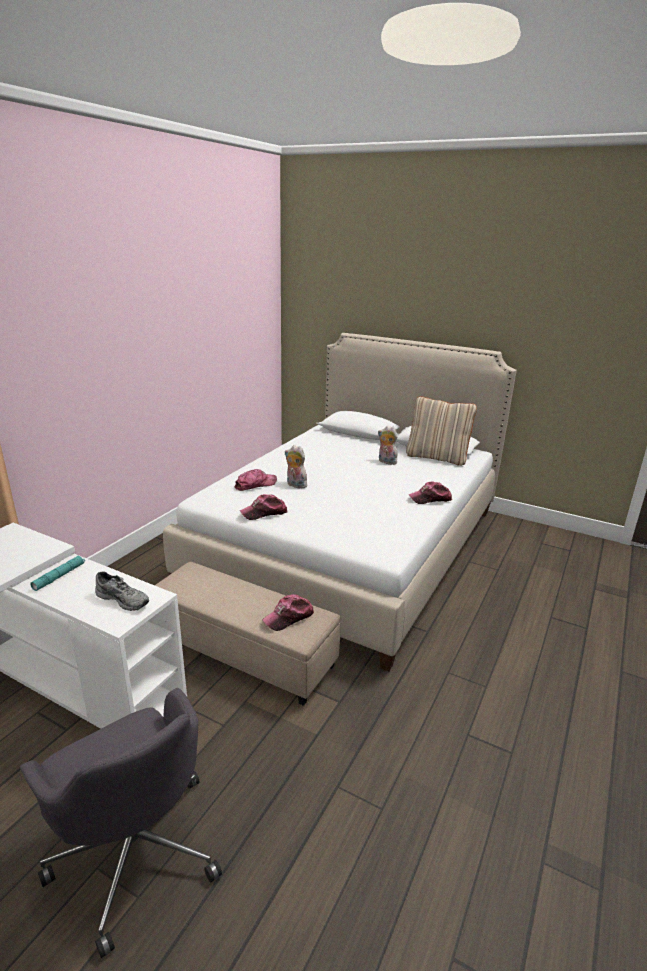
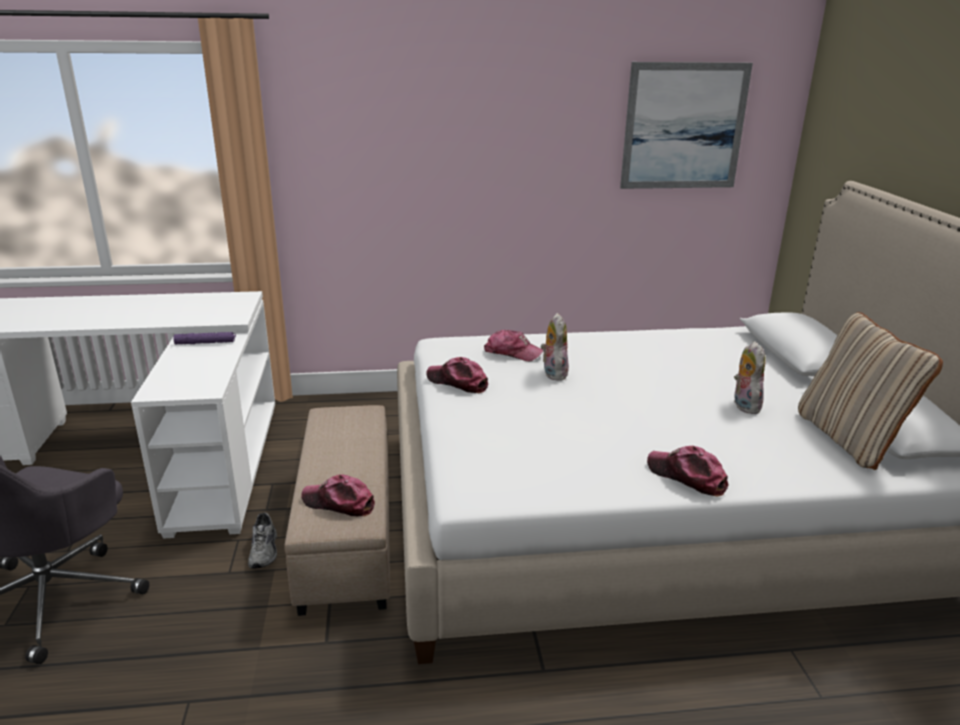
camera: 55 degrees right, 0 degrees up
(59, 576) = (205, 343): turquoise flashlight -> purple flashlight
(124, 599) = (193, 380): grey shoe -> grey shoe (265, 550)
(236, 313) = (684, 126): none -> picture

